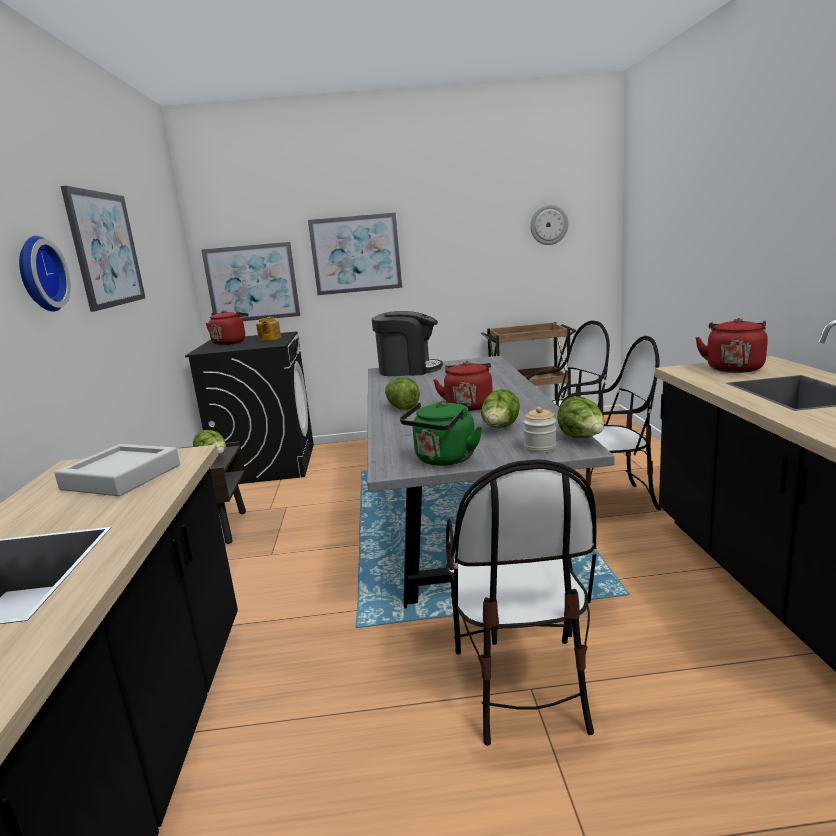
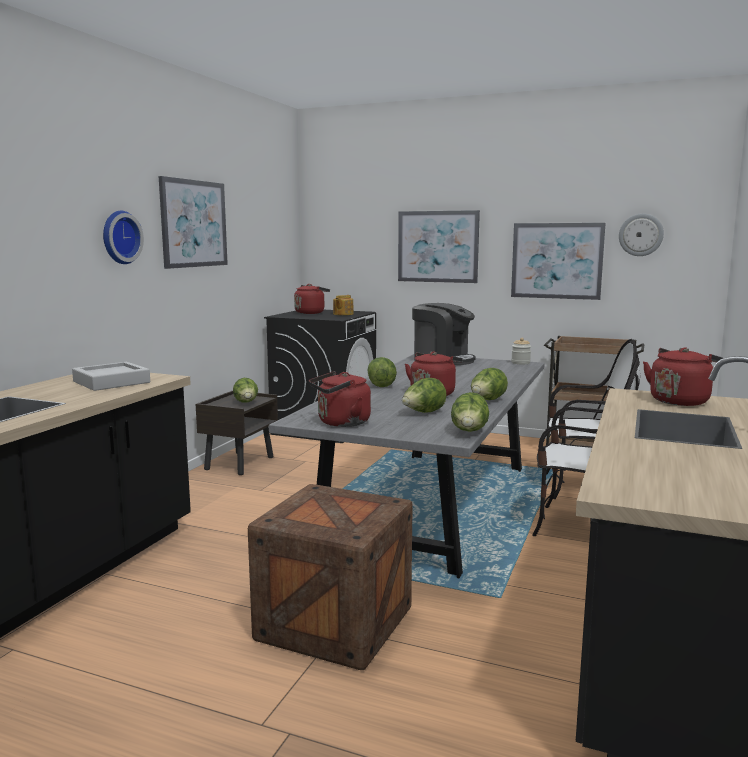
camera: 25 degrees right, 5 degrees down
(252, 283) = (345, 263): picture -> picture (556, 261)
(443, 460) = (341, 423): green kettle -> red kettle
(521, 686) = (335, 624): chair -> crate
(530, 402) = (487, 401): none -> lettuce
(540, 448) = (423, 431): jar -> jar (520, 363)

